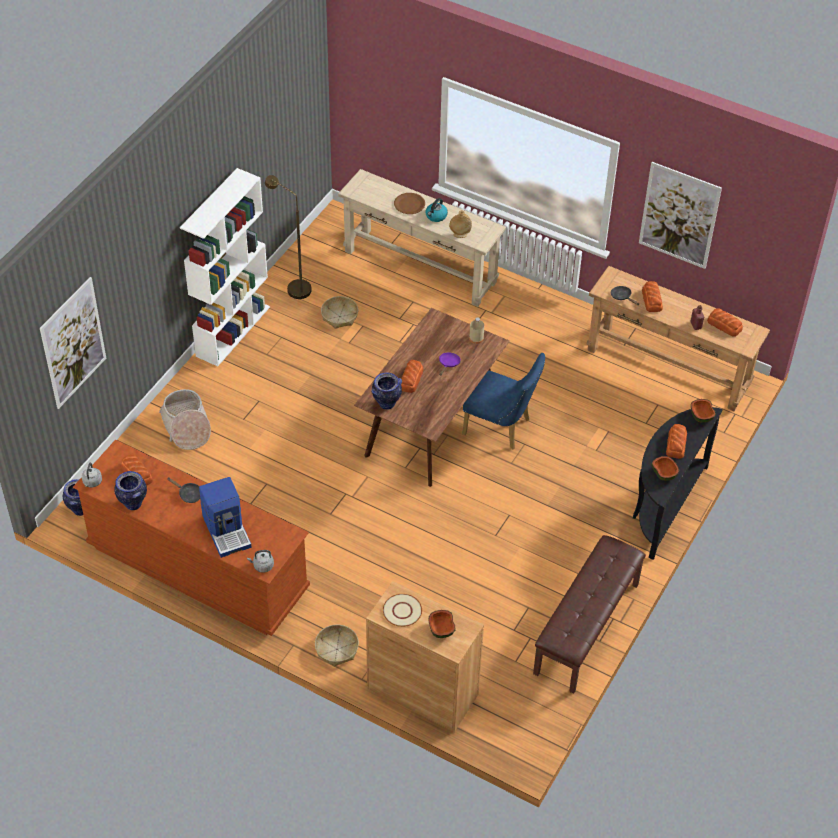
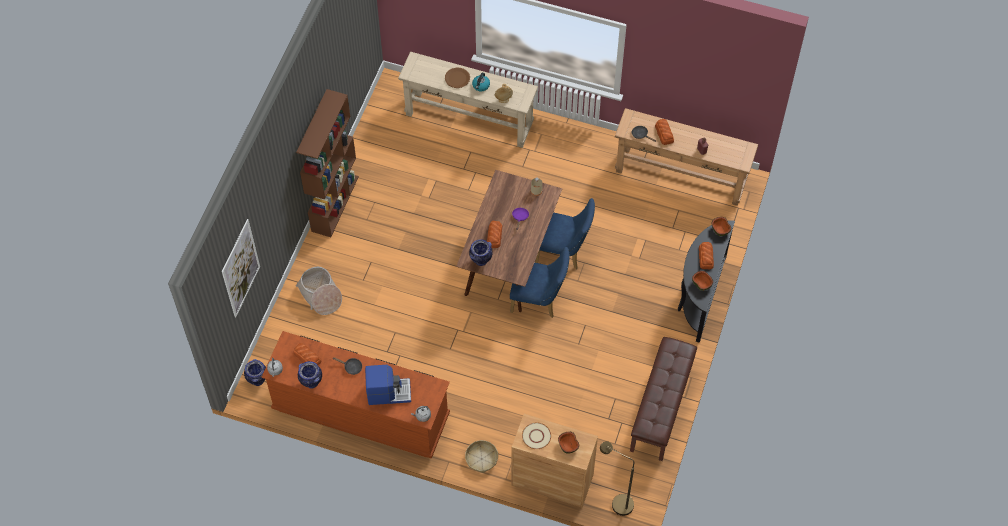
camera: 10 degrees left, 10 degrees up
(227, 530) = (388, 392): coffee machine -> coffee machine turned 60 degrees counterclockwise
(233, 331) = (334, 203): white bookcase -> brown bookcase
(293, 287) = (373, 155): brown floor lamp -> brown floor lamp (616, 503)
(339, 316) = (416, 175): basket -> none
(457, 477) = (539, 300): none -> blue chair
(679, 215) = (678, 70): picture -> none
(724, 325) = (723, 146): bread -> none

